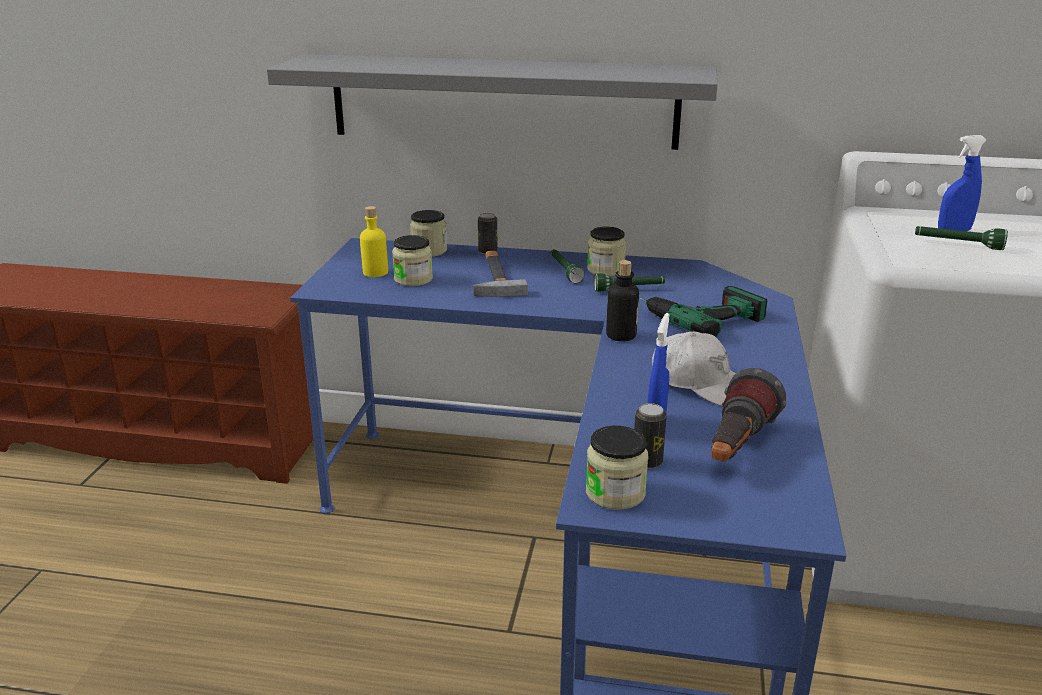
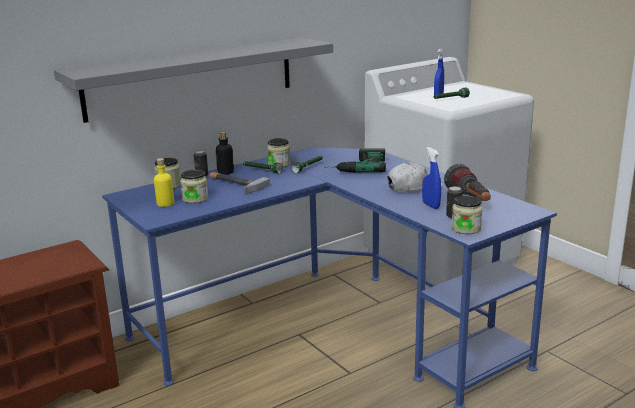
camera: 45 degrees left, 5 degrees down
(621, 335) = (347, 184): bottle -> bottle (225, 172)

